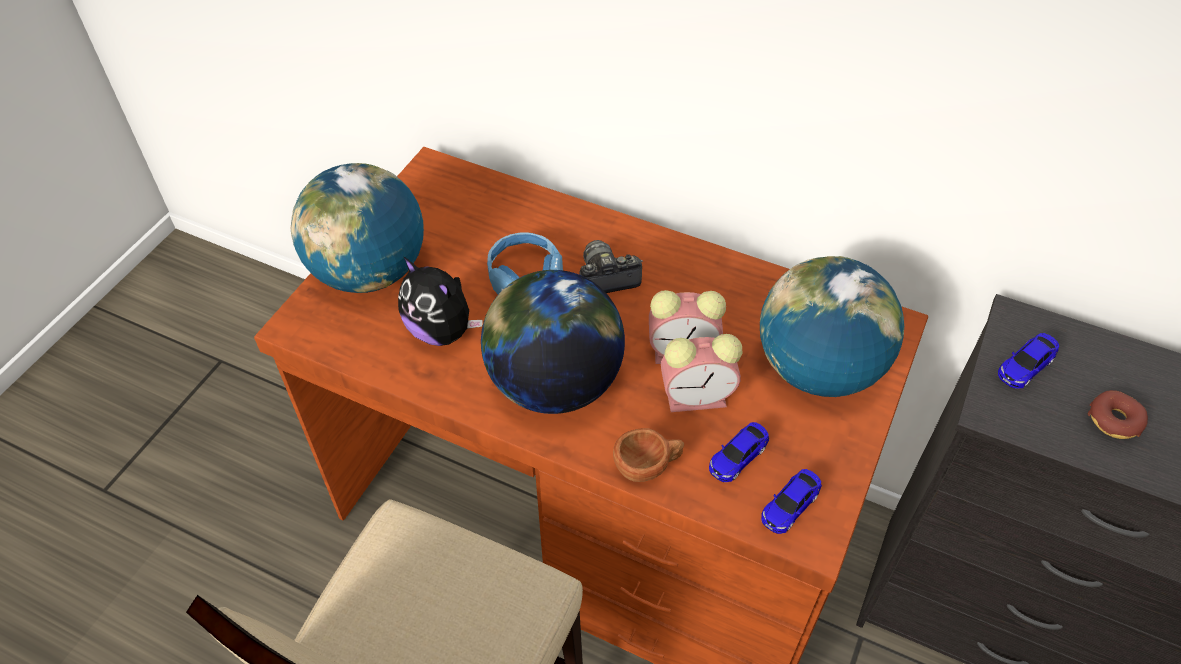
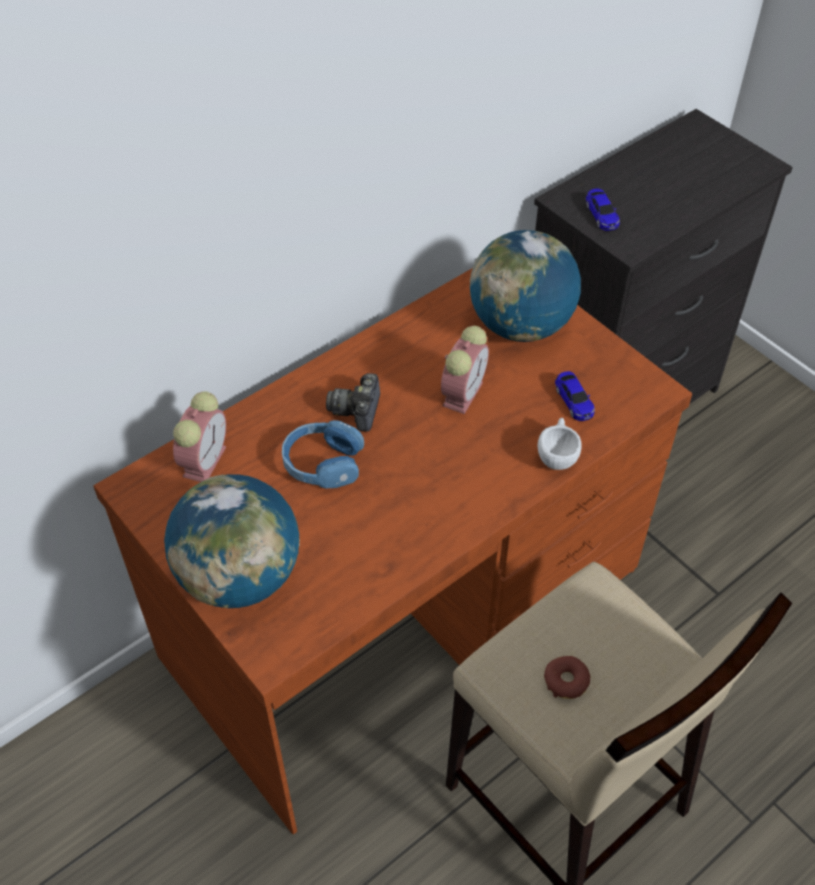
camera: 65 degrees left, 0 degrees up
(442, 330) = (346, 542): plush toy -> none
(554, 383) = (448, 483): globe -> none
(648, 466) = (557, 455): brown cup -> white cup
(698, 397) = (509, 401): alarm clock -> alarm clock (205, 460)
(790, 506) = (627, 391): toy car -> none
(1114, 420) = (661, 199): donut -> donut (566, 681)

